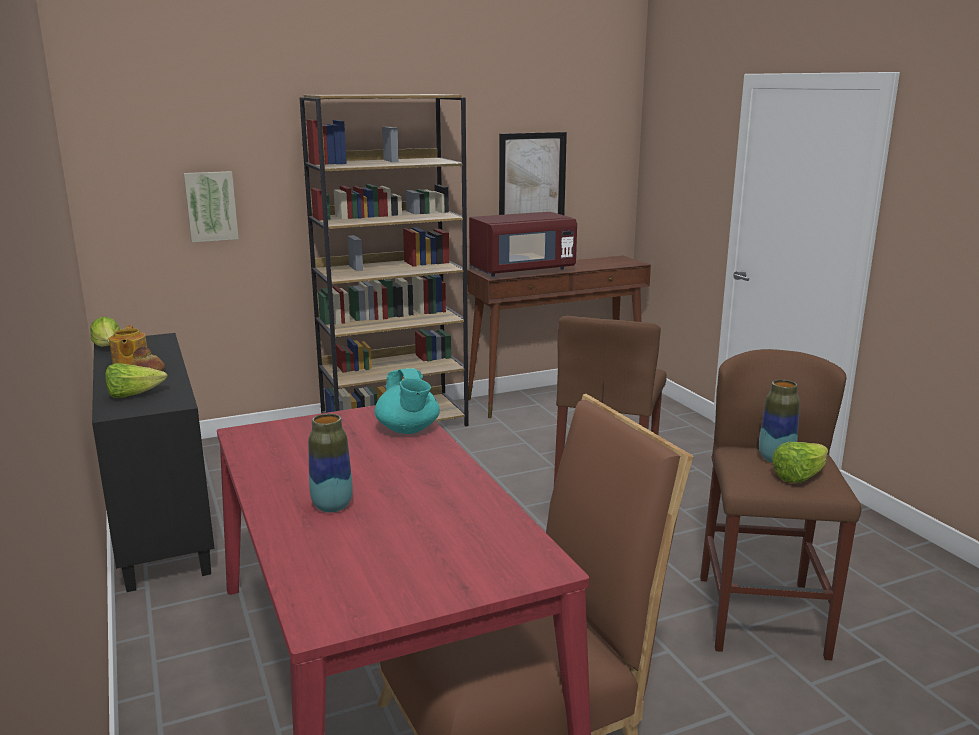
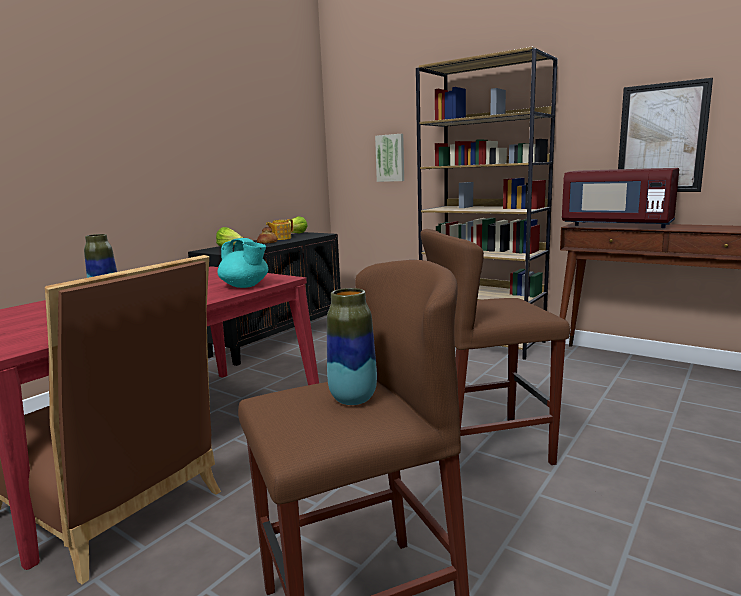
camera: 60 degrees right, 5 degrees down
(408, 430) = (245, 286): turquoise teapot -> turquoise teapot turned 90 degrees counterclockwise
(799, 477) = (309, 418): lettuce -> none

